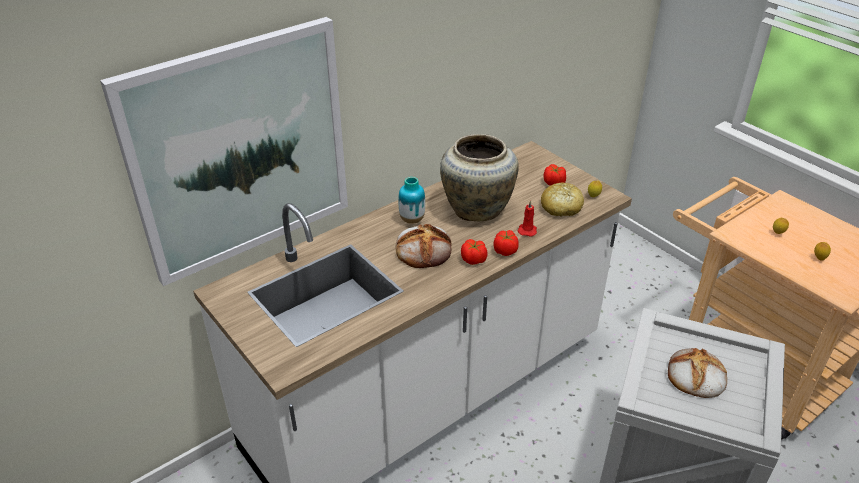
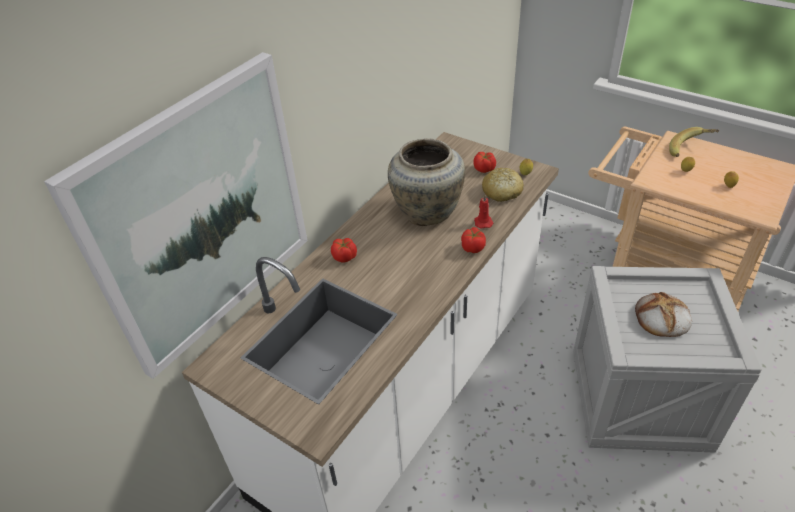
camera: 15 degrees left, 5 degrees up
(412, 220) = (370, 237): vase -> none
(424, 250) = (397, 266): bread -> none
(473, 260) = (448, 264): tomato -> tomato (345, 257)
(794, 214) = (690, 150): none -> banana

